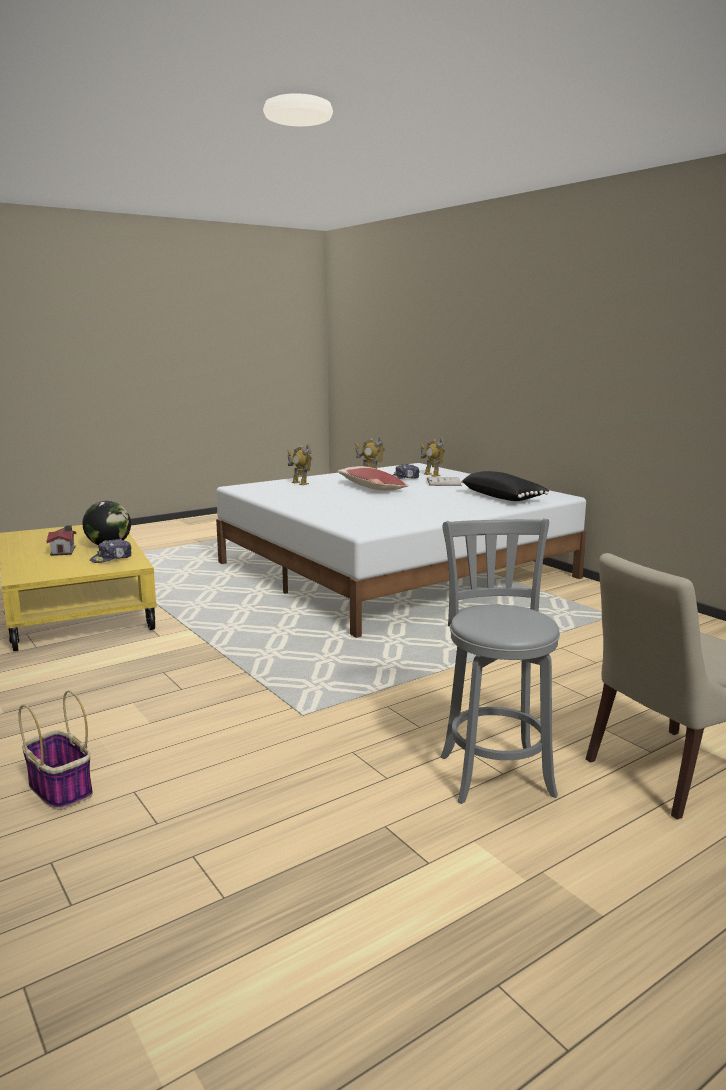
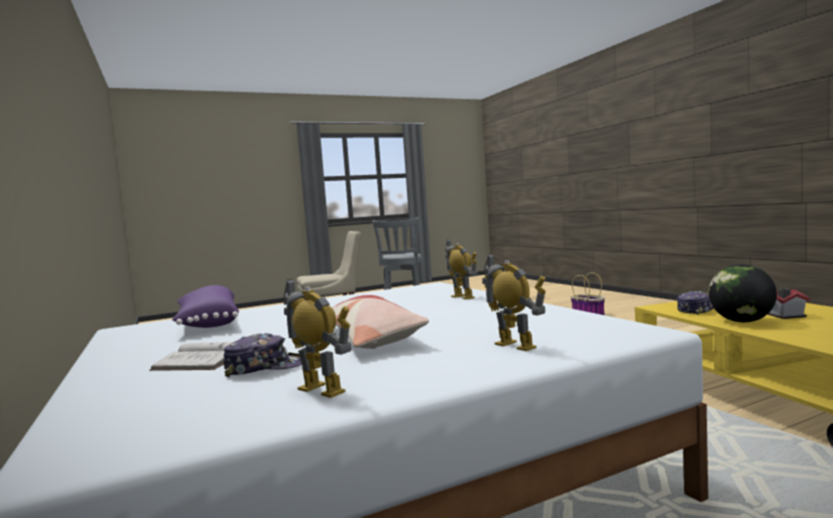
camera: 170 degrees left, 10 degrees down
(432, 475) = (168, 386): toy robot -> toy robot (462, 297)
(503, 497) = (207, 323): black pillow -> purple pillow

